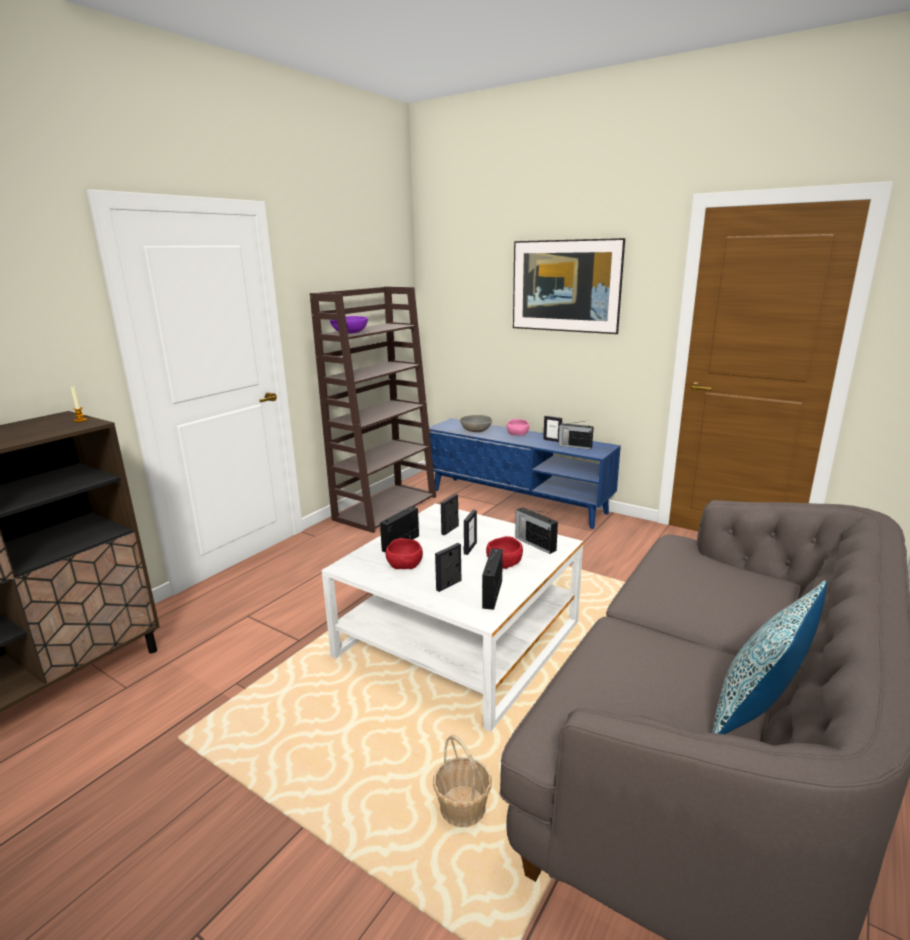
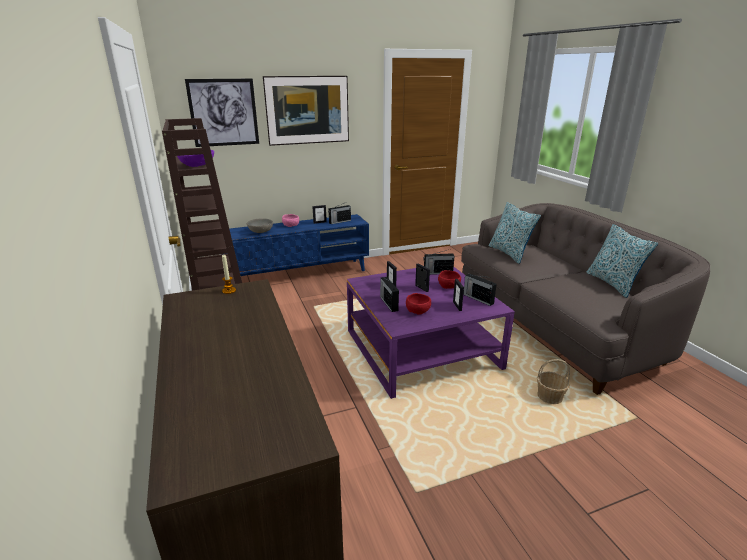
camera: 55 degrees left, 5 degrees up
(459, 639) = (421, 349): white coffee table -> purple coffee table
(471, 284) = (223, 112): none -> picture
(693, 571) = (509, 253): none -> pillow

